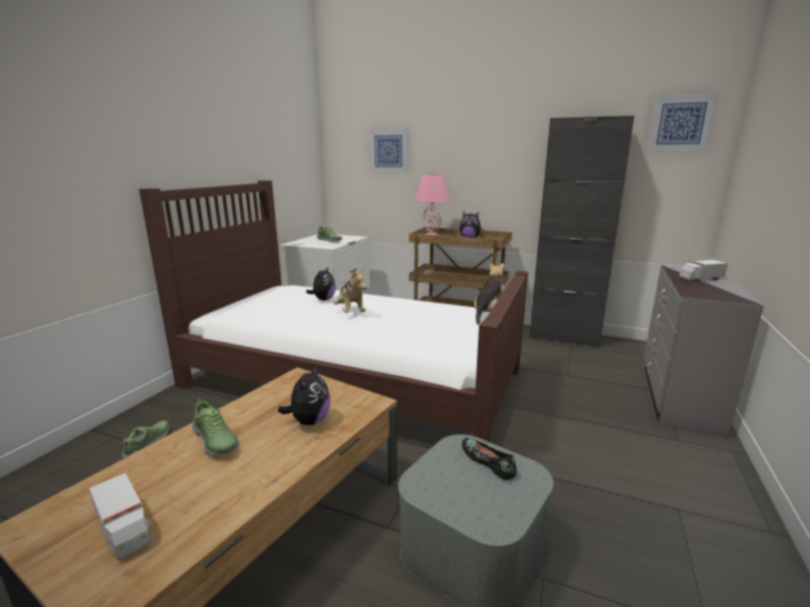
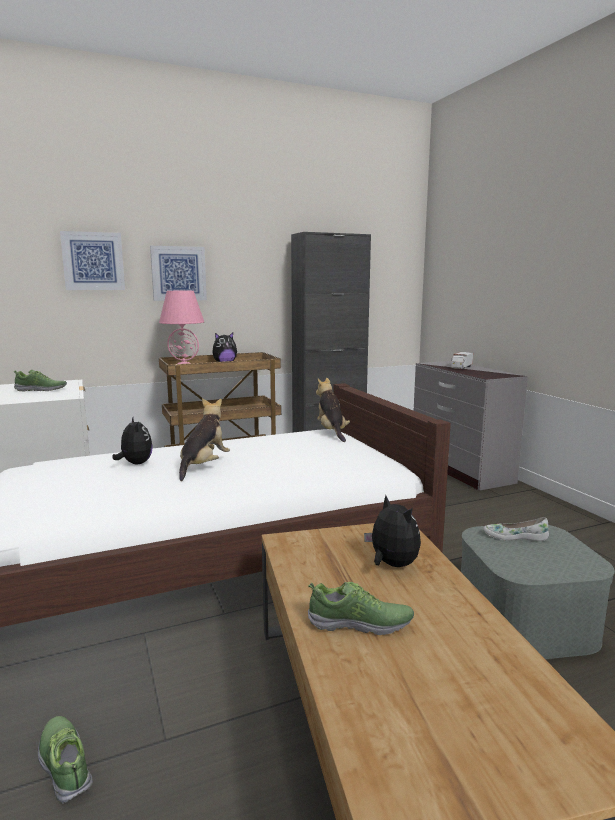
camera: 45 degrees left, 5 degrees down
(124, 530) = (483, 726): toy truck -> none
(350, 312) = (204, 466): plush toy -> plush toy turned 90 degrees counterclockwise
(488, 461) = (515, 536): black shoe -> white shoe
(680, 123) = (387, 243): picture -> picture (178, 273)

